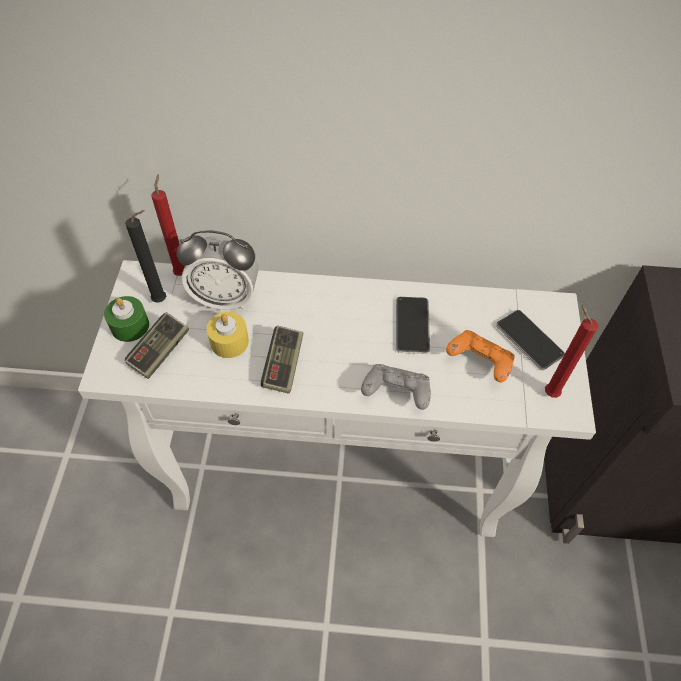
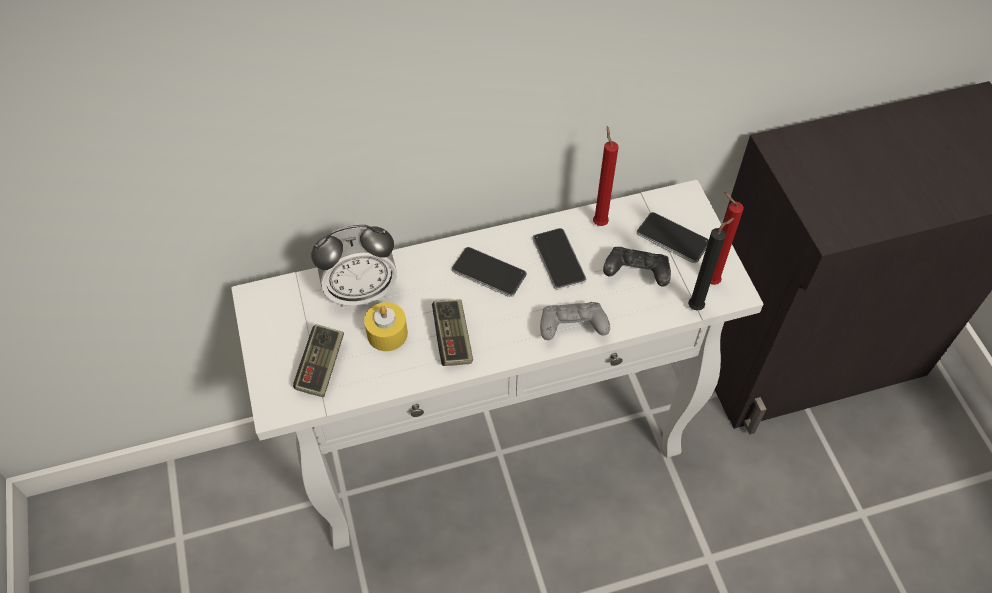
camera: 20 degrees left, 0 degrees up
(130, 326) = (276, 352): green candle -> none
(162, 300) = (296, 314): black candle -> black candle (697, 306)
(182, 272) = (302, 279): red candle -> red candle (599, 222)
(343, 317) = (489, 273): none -> phone
(479, 362) = (636, 274): orange game controller -> black game controller

